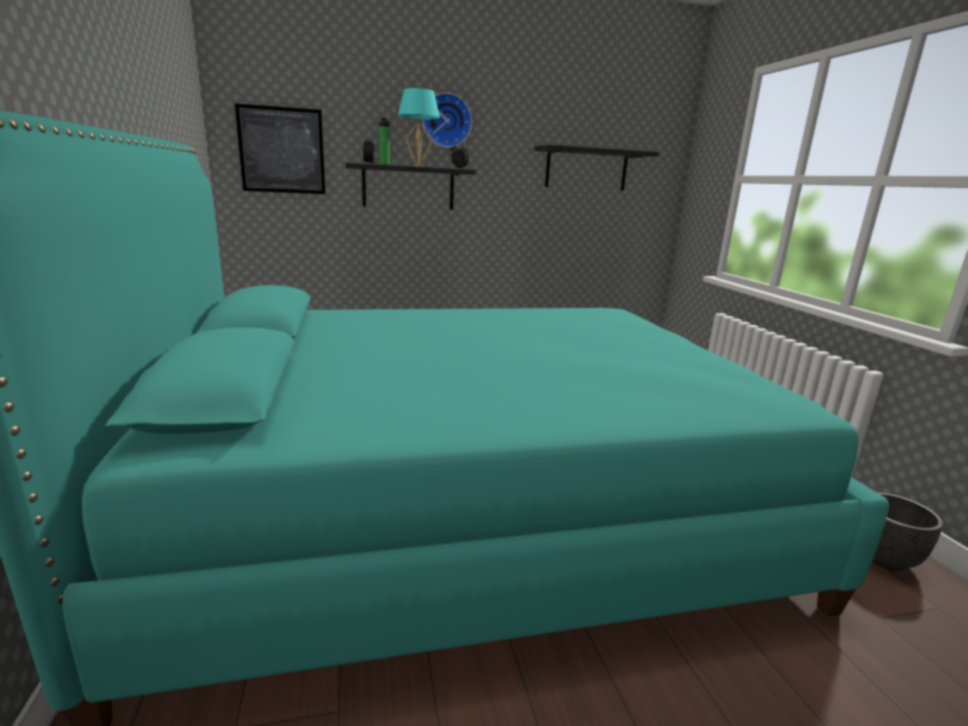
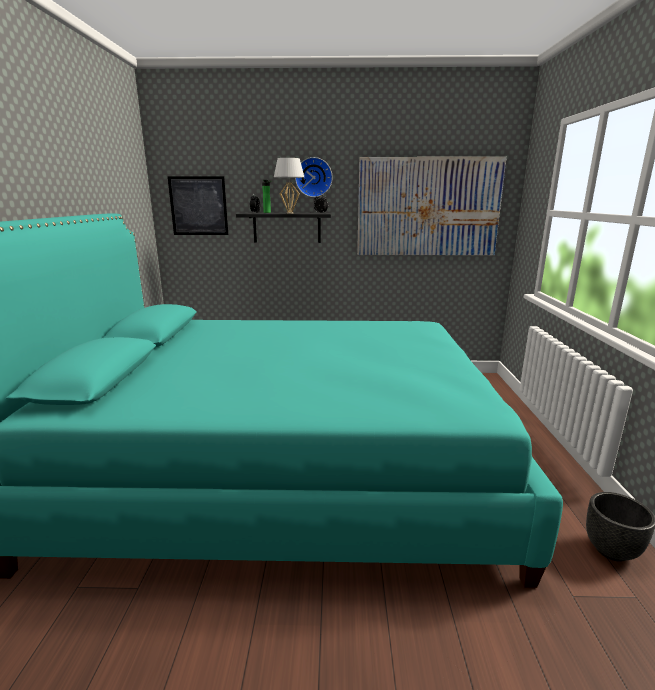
camera: 15 degrees right, 0 degrees up
(418, 166) = (289, 213): turquoise table lamp -> white table lamp
(586, 169) = (428, 207): black shelf -> picture

